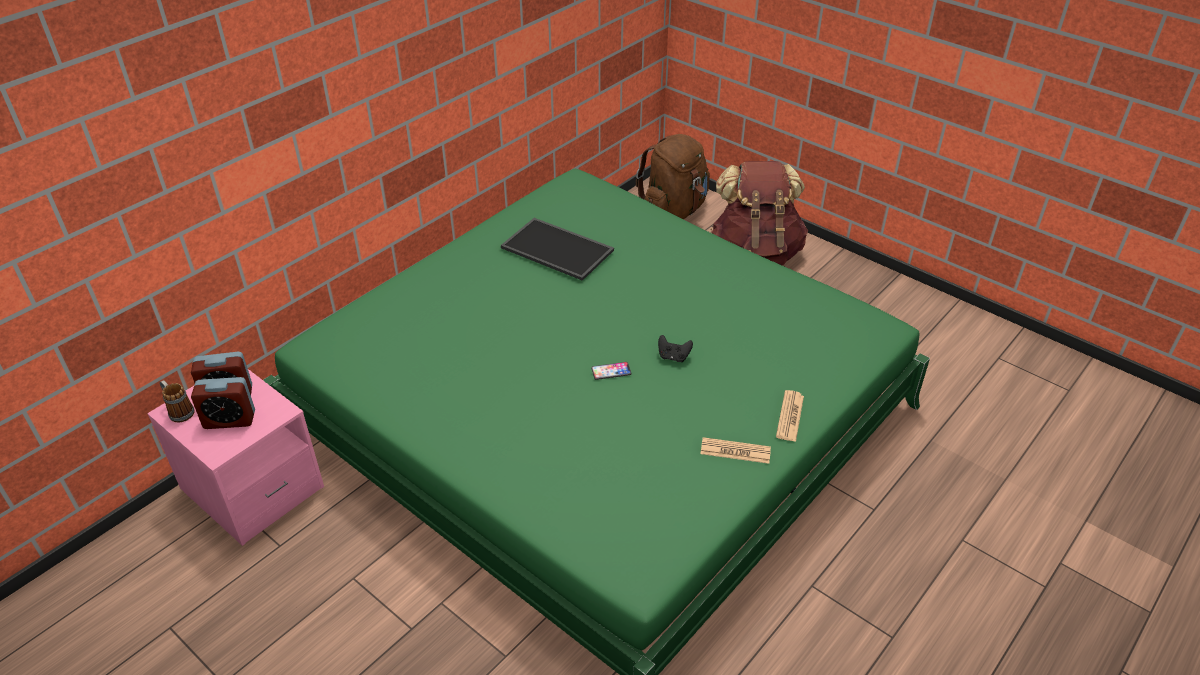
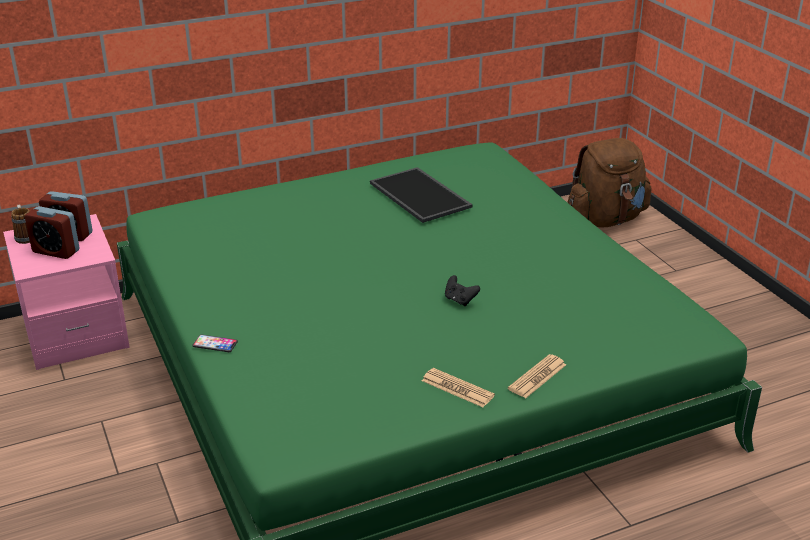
camera: 25 degrees right, 10 degrees down
(611, 371) = (390, 296): phone -> phone (215, 344)
(755, 253) = (666, 273): brown backpack -> none

